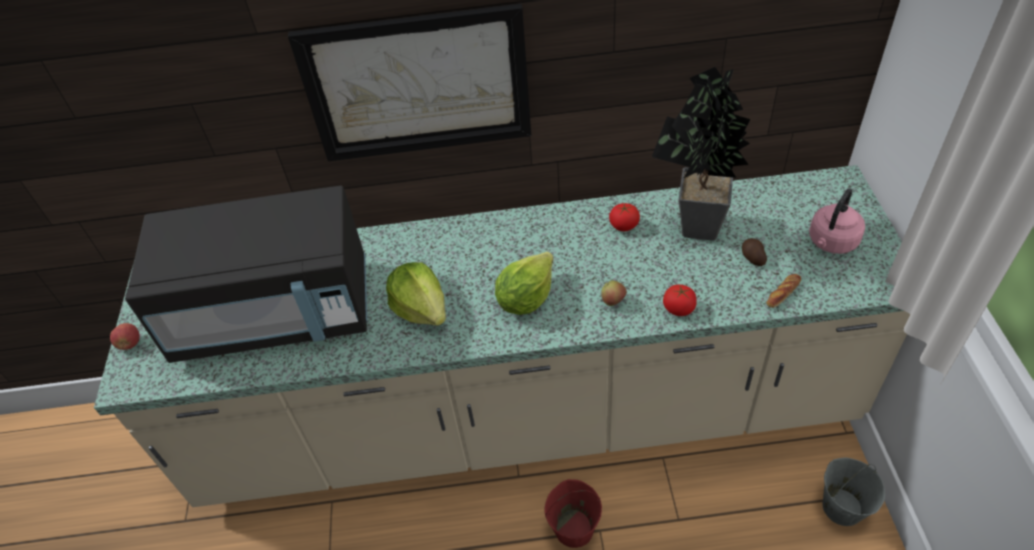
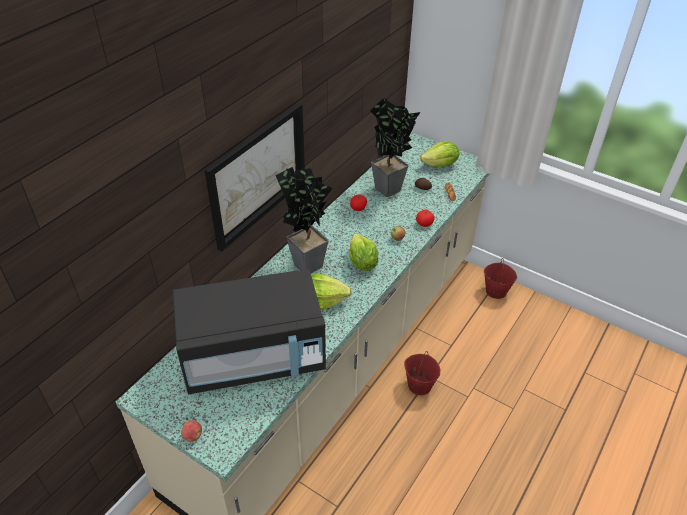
camera: 55 degrees left, 5 degrees down
(275, 313) = (254, 357): black microwave -> black microwave turned 45 degrees clockwise
(472, 249) = (307, 261): none -> potted plant
(831, 242) = (440, 165): pink kettle -> lettuce
(841, 507) = (495, 291): grey bucket -> red bucket

